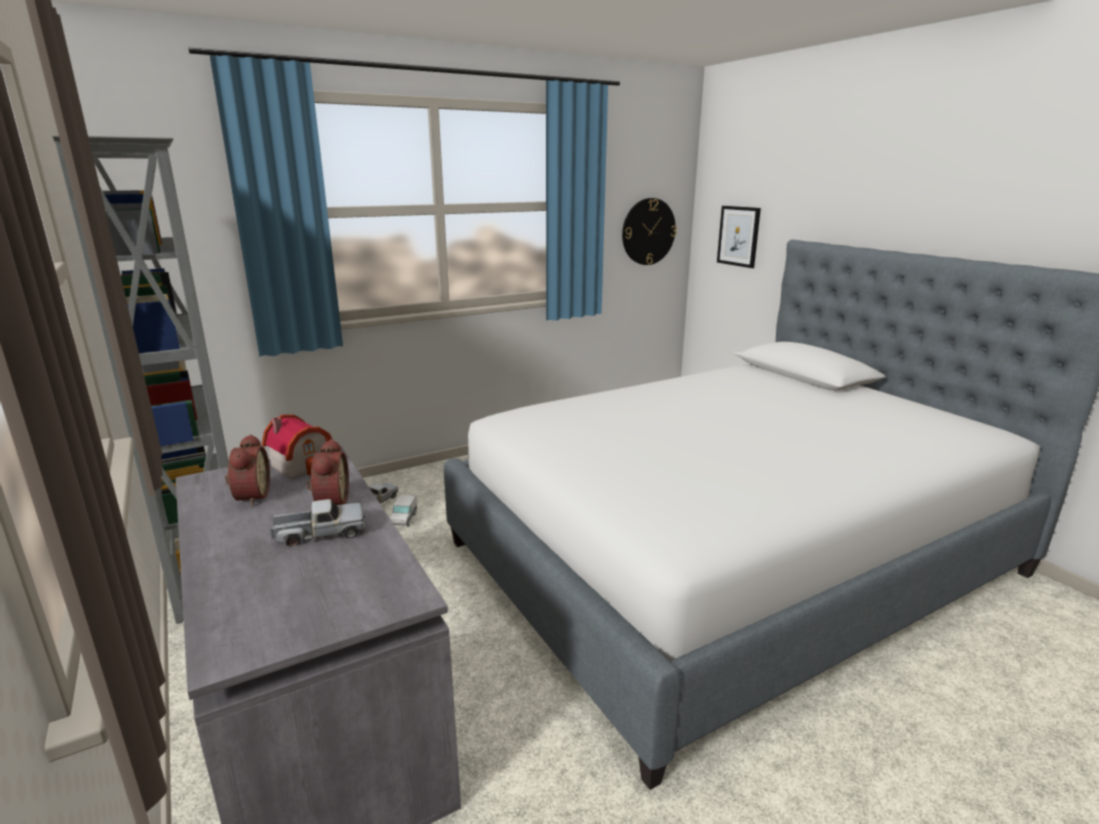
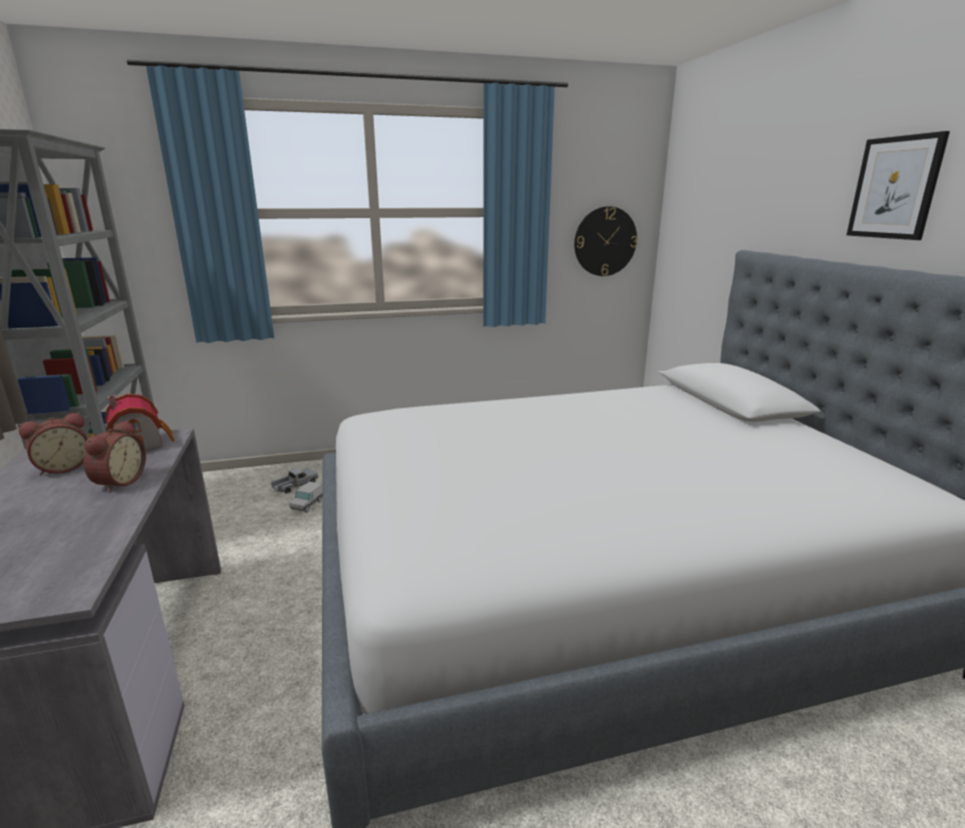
camera: 15 degrees right, 0 degrees up
(250, 496) = (64, 467): alarm clock -> alarm clock turned 45 degrees clockwise
(320, 533) = (74, 512): toy truck -> none
(738, 236) = (697, 247): picture -> picture (895, 188)

